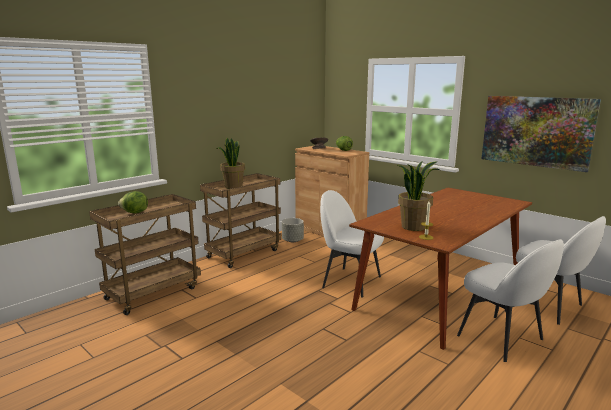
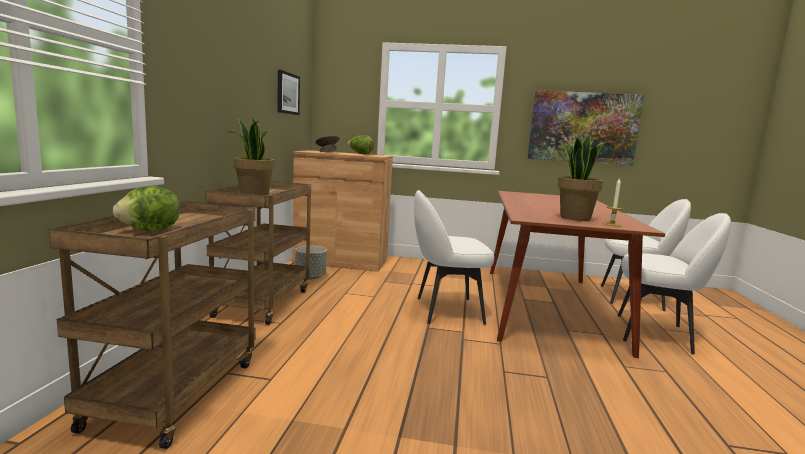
camera: 35 degrees left, 5 degrees down
(289, 108) = (287, 93): none -> picture

